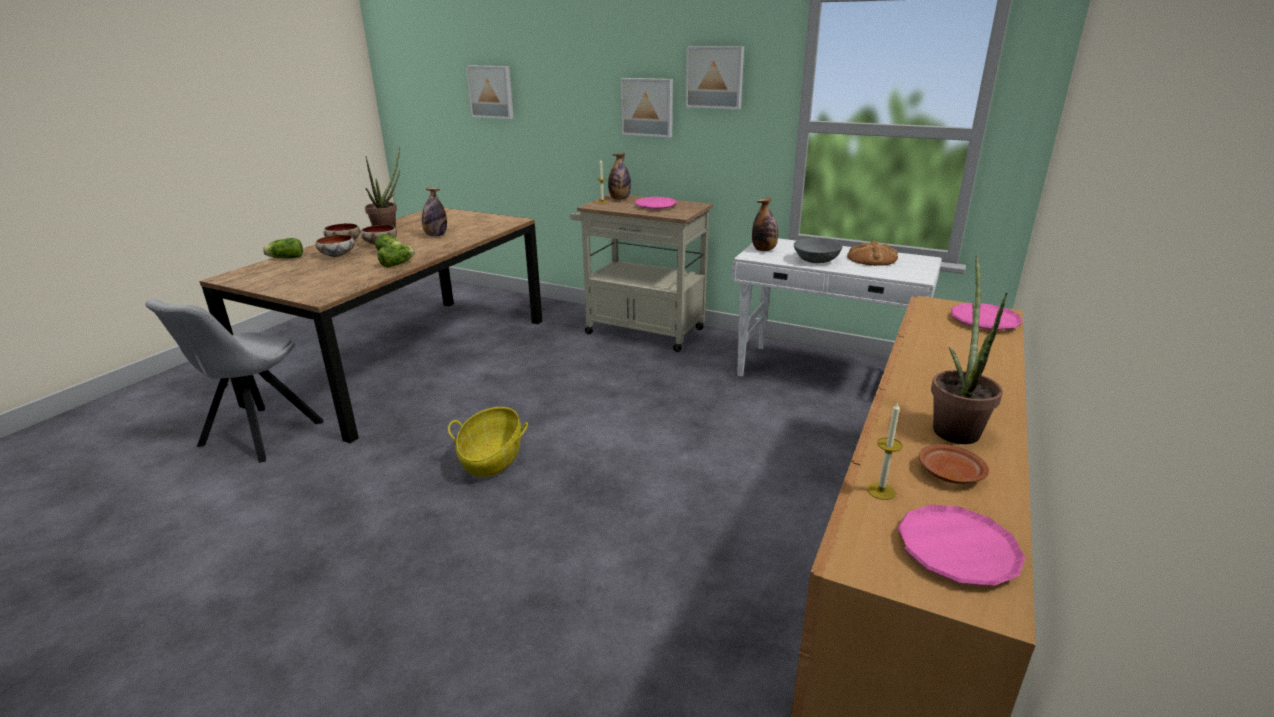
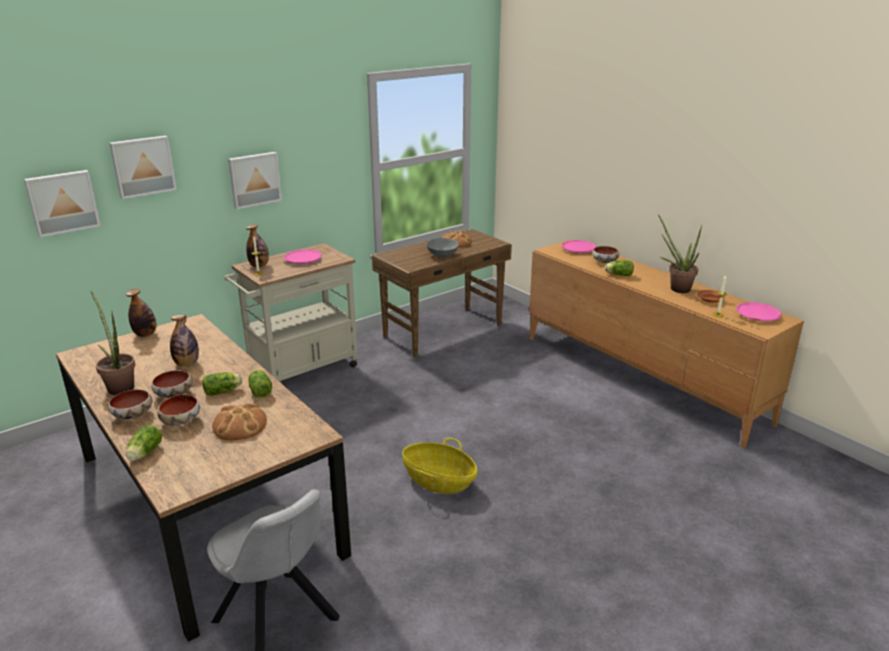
camera: 65 degrees left, 0 degrees up
(334, 271) = (240, 425): none -> bread
(715, 77) = (309, 144): picture -> picture (143, 166)
(764, 250) = (404, 261): bottle -> bottle (145, 334)
(823, 376) = (443, 330): white console table -> brown console table
(926, 366) = (618, 275): none -> lettuce
(965, 348) = (605, 262): none -> bowl

